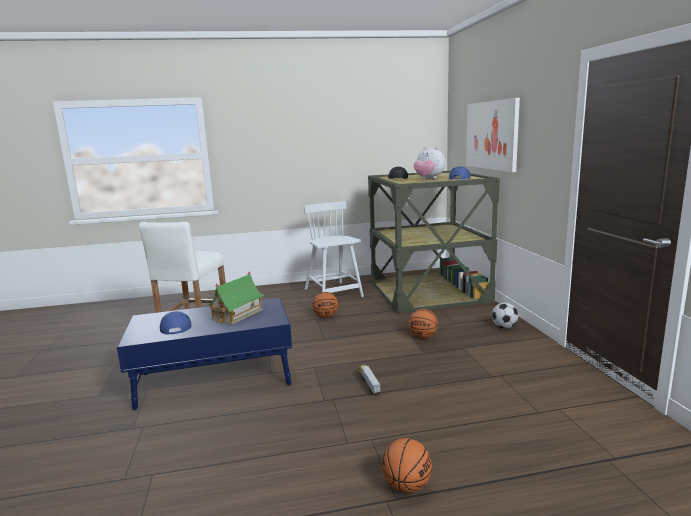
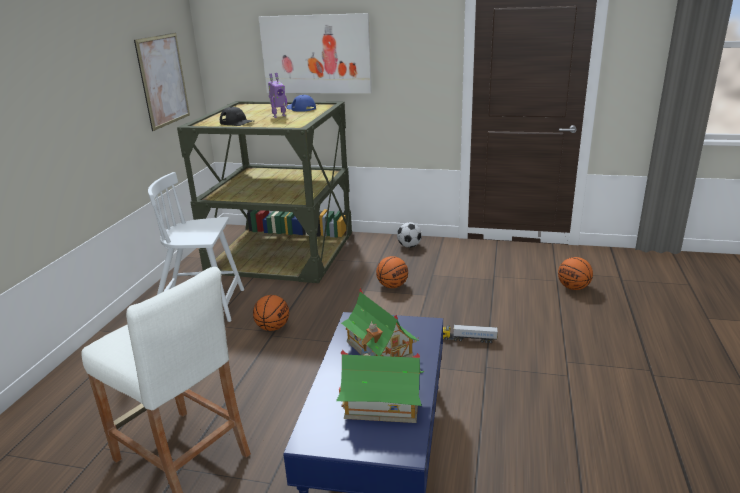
camera: 65 degrees left, 10 degrees up
(176, 326) = (381, 404): blue cap -> toy house
(397, 147) = (163, 80): none -> picture
(407, 486) = (636, 361): basketball -> basketball (573, 287)
(428, 179) = (279, 116): plush toy -> toy robot

